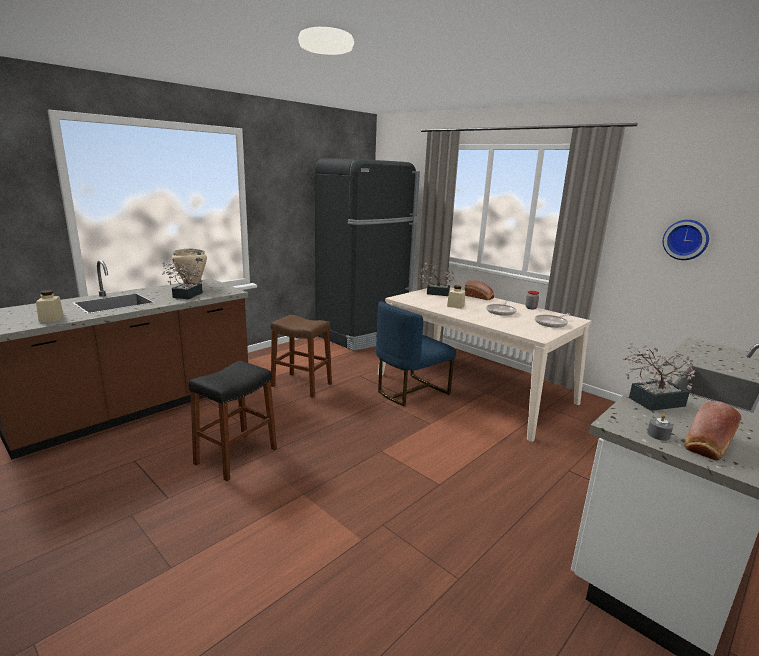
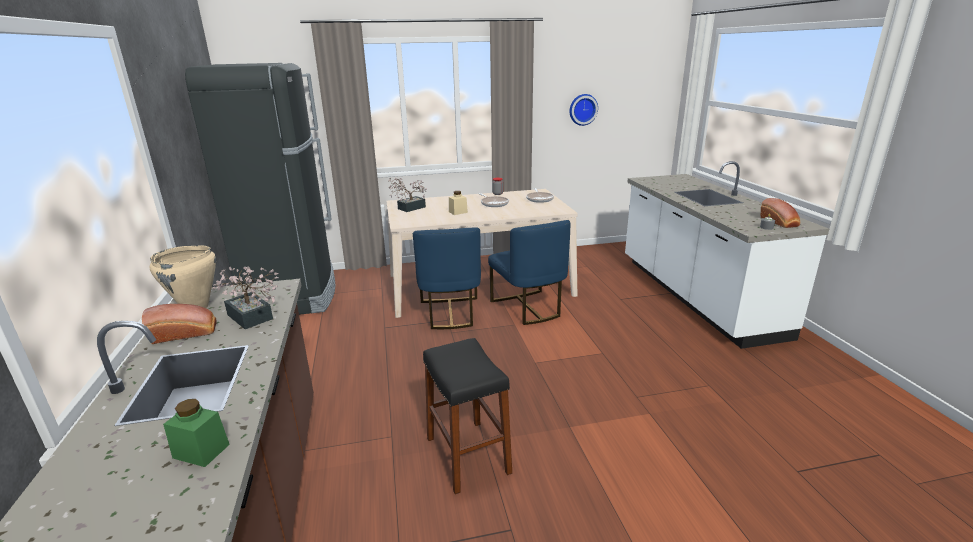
camera: 55 degrees left, 5 degrees up
(51, 318) = (201, 451): beige jar -> green jar
(301, 385) = (359, 368): brown stool -> none
(468, 422) = (528, 308): none -> blue chair
(479, 297) = (446, 199): bread -> bread (186, 333)
(651, 402) = (723, 215): potted plant -> none

